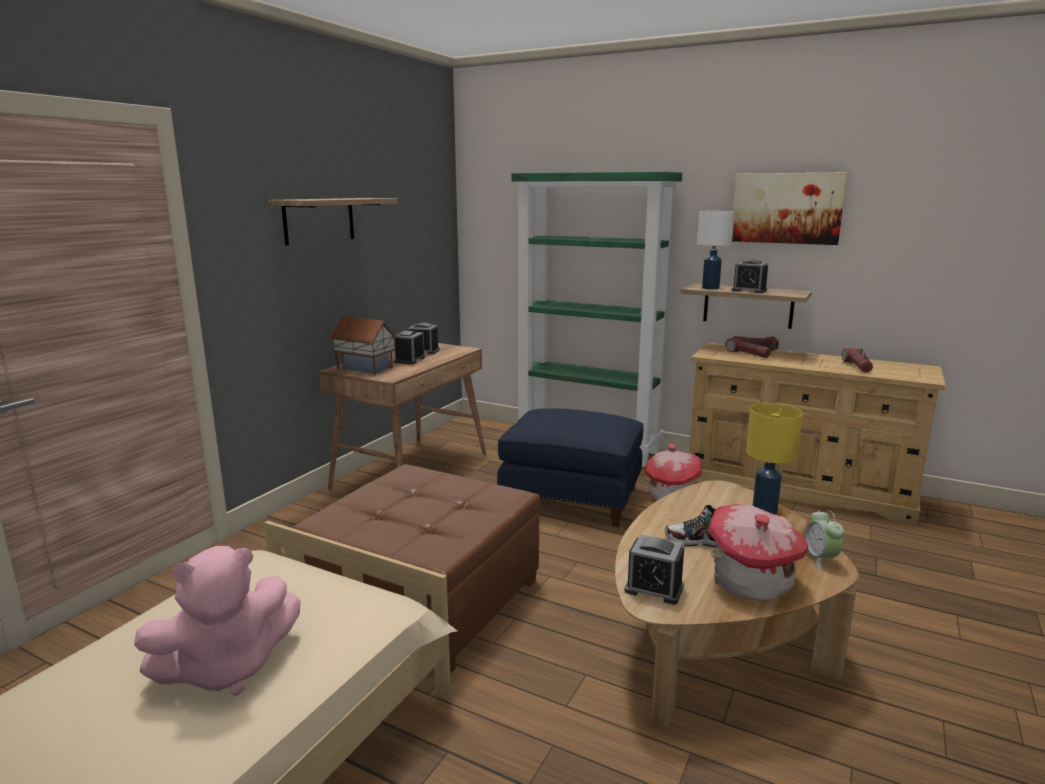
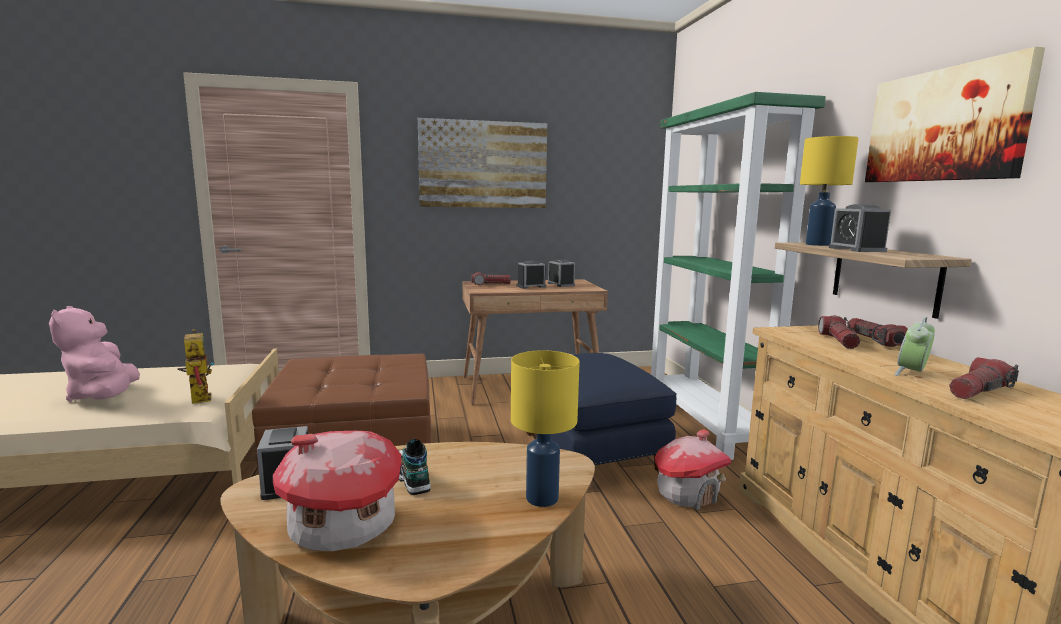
camera: 50 degrees right, 5 degrees down
(227, 669) = (104, 397): pink plush toy -> pink plush toy turned 45 degrees clockwise
(319, 220) = (483, 164): shelf -> picture
(345, 602) = (198, 397): none -> toy robot
(366, 367) = (490, 284): toy house -> flashlight
(710, 288) = (817, 244): white table lamp -> yellow table lamp
(820, 559) = (445, 561): alarm clock -> alarm clock (911, 373)

